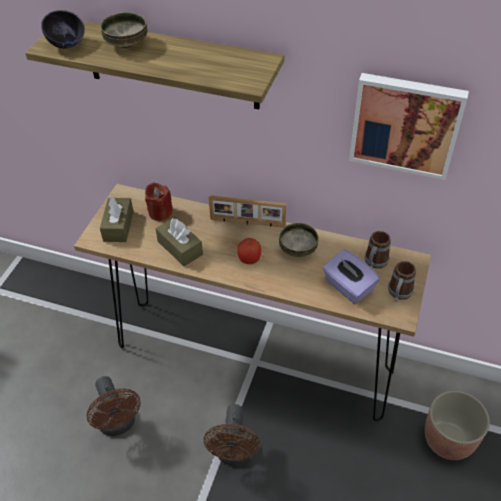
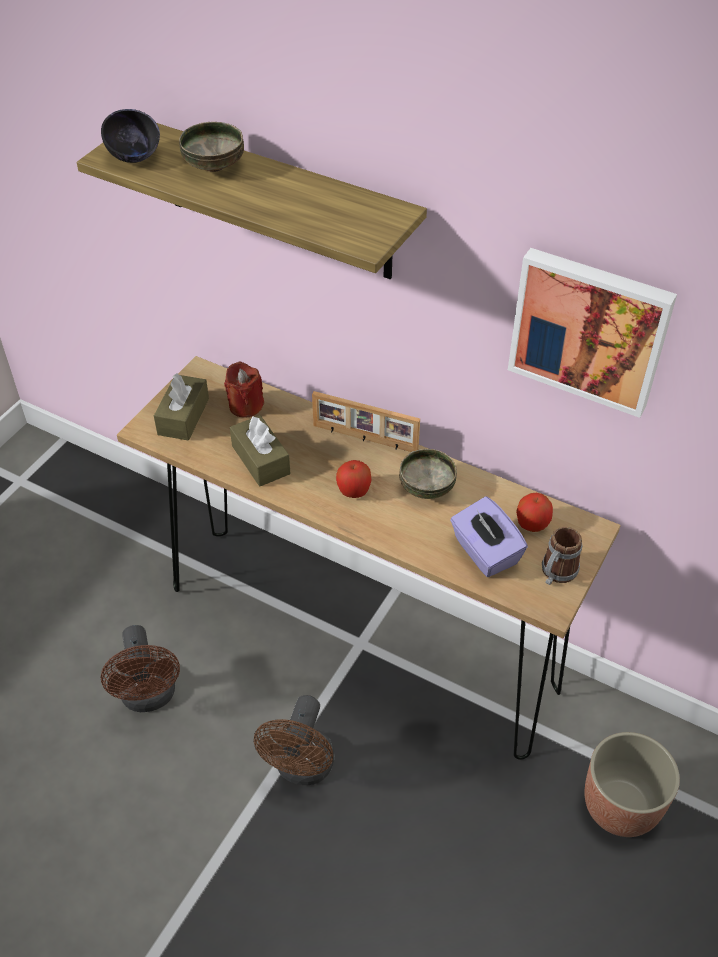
camera: 10 degrees right, 0 degrees up
(374, 263) = (532, 524): mug -> apple

